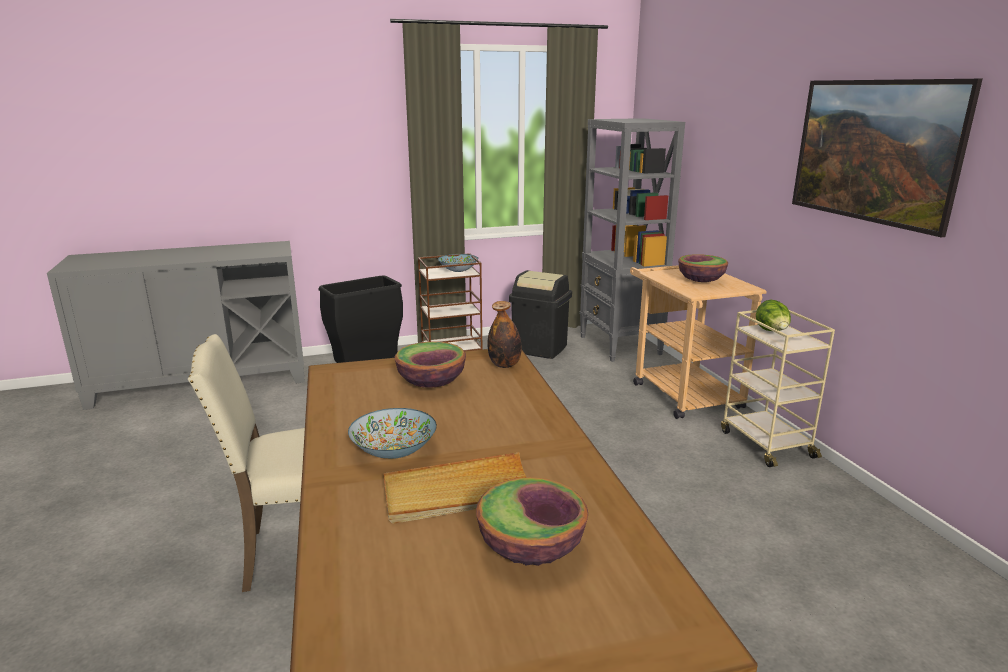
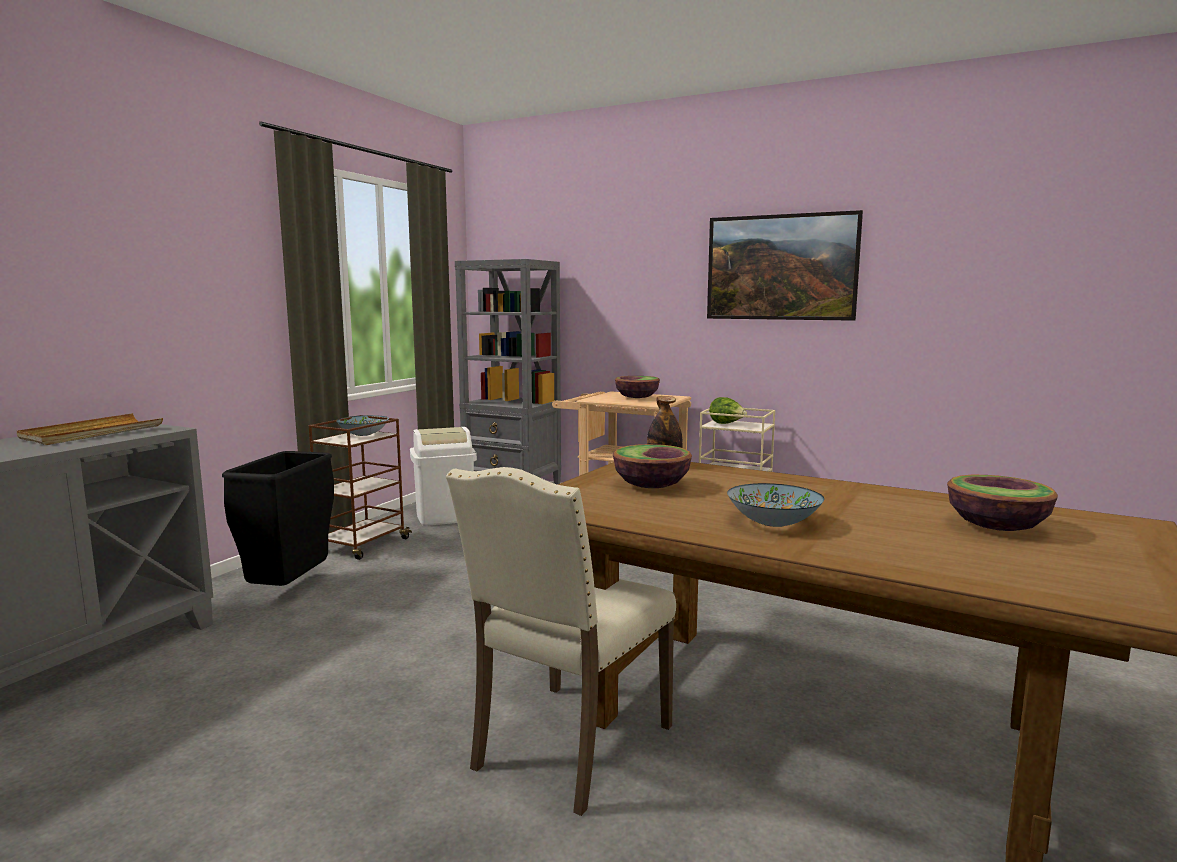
camera: 45 degrees left, 10 degrees down
(458, 493) = (884, 524): beige tray -> beige tray (92, 433)
(540, 348) = (445, 516): black trash can -> white trash can

